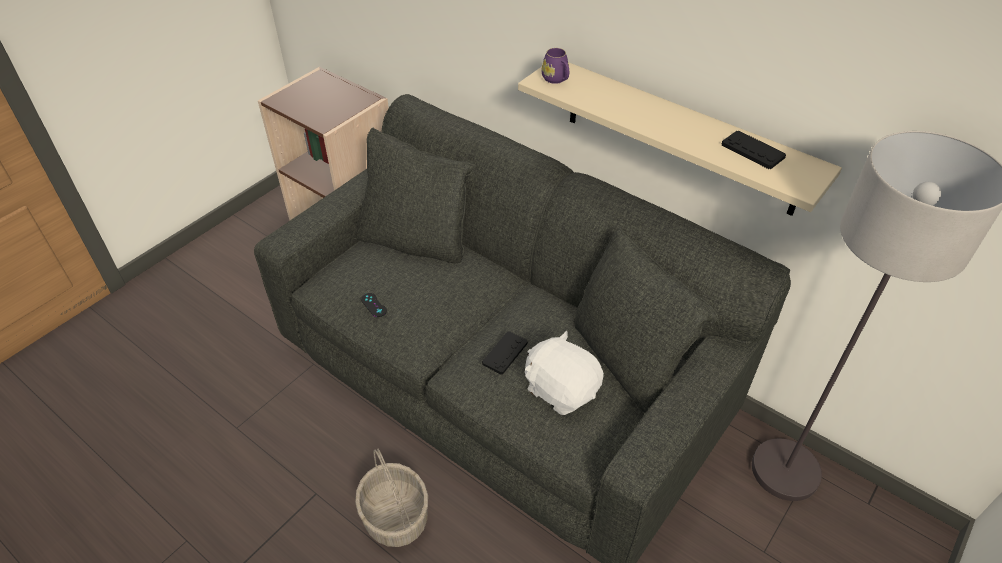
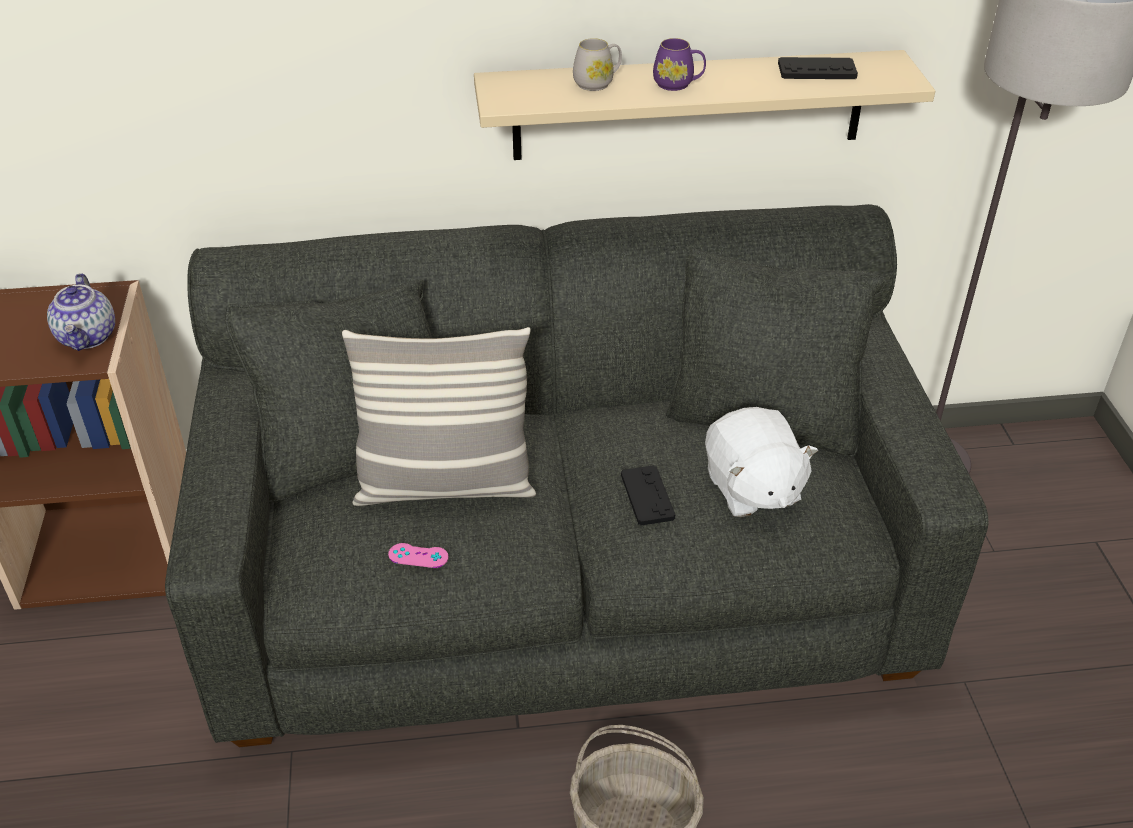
camera: 45 degrees left, 5 degrees down
(336, 114) = (88, 337): none -> teapot
(374, 305) = (418, 556): black game controller -> pink game controller
(425, 281) = (445, 486): none -> pillow
(556, 80) = (519, 93): purple mug -> purple mug (678, 84)
(561, 389) = (751, 489): white plush toy -> white plush toy turned 105 degrees counterclockwise
(607, 94) = (597, 83): none -> white mug

